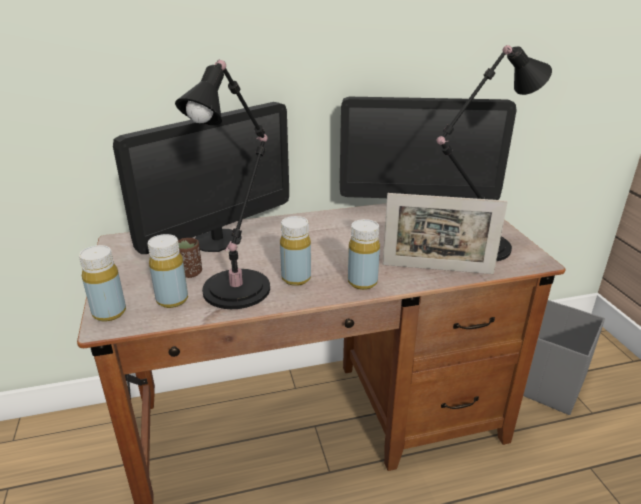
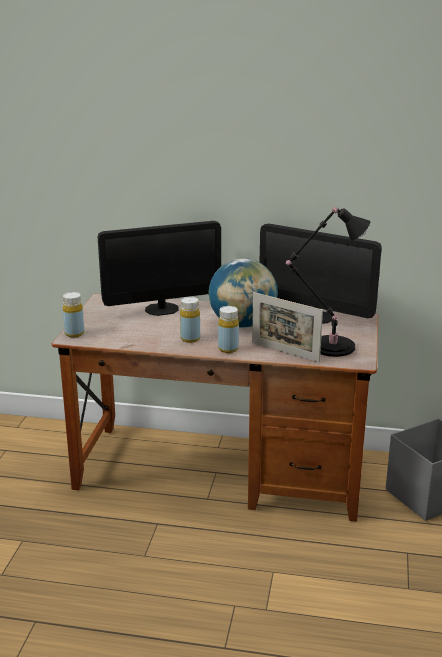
camera: 25 degrees right, 5 degrees down
(172, 300) = (111, 334): yellow bottle -> none
(190, 273) = (131, 323): brown cup -> none
(240, 286) = (154, 336): black table lamp -> none
(343, 239) = (242, 324): none -> globe

